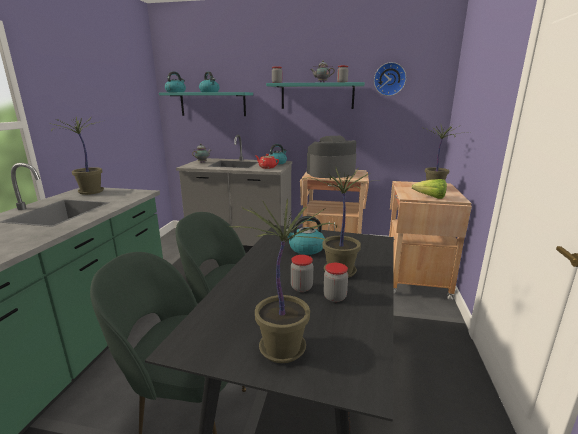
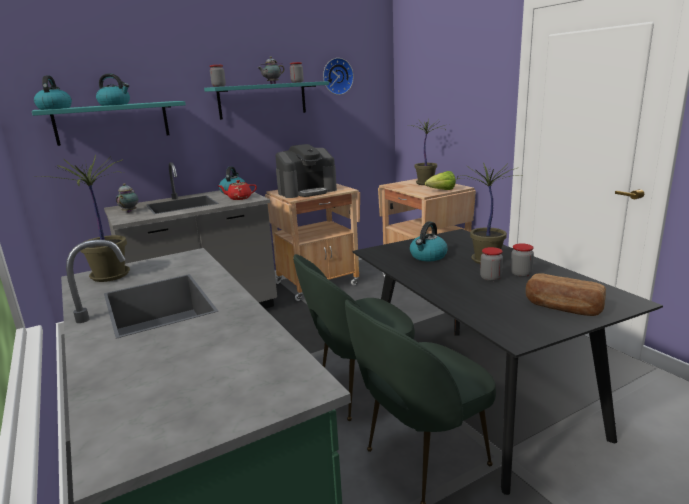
camera: 40 degrees left, 0 degrees up
(284, 347) = (563, 307): potted plant -> bread
(330, 173) = (307, 191): coffee machine -> coffee machine turned 150 degrees counterclockwise

